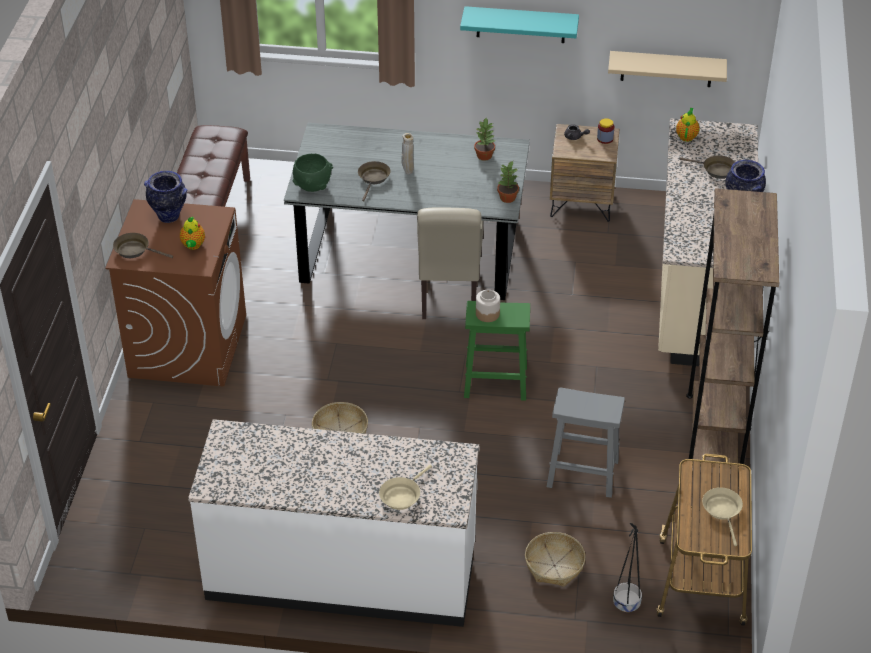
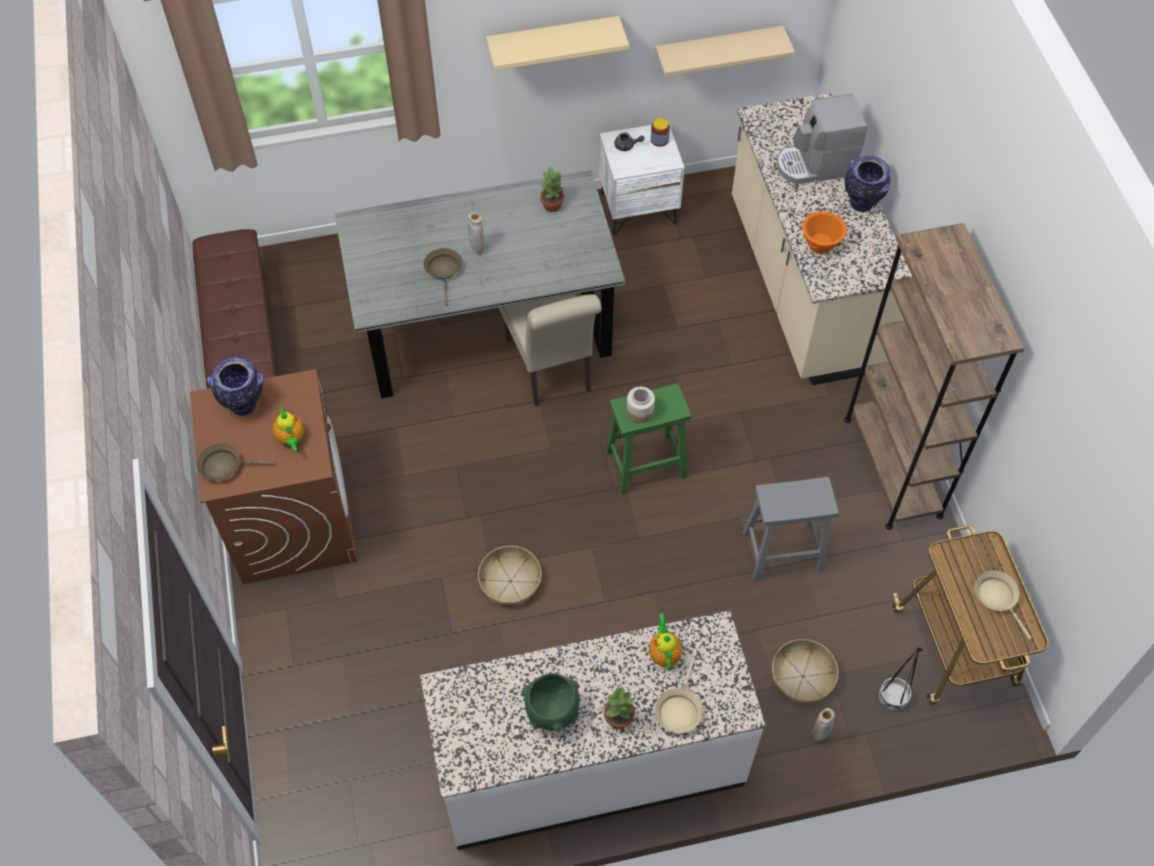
camera: 20 degrees left, 15 degrees up
(312, 186) = (379, 300): green bowl -> green bowl (551, 711)
(507, 198) = (601, 256): potted plant -> potted plant (618, 719)
(521, 24) = (553, 41): turquoise shelf -> beige shelf
(547, 611) = (819, 735): none -> beige vase
(581, 203) = (638, 208): brown nightstand -> white nightstand
(686, 136) = (765, 127): teapot -> teapot (664, 653)
(689, 224) = (819, 245): none -> orange bowl
(716, 170) = (815, 165): brown frying pan -> coffee machine

